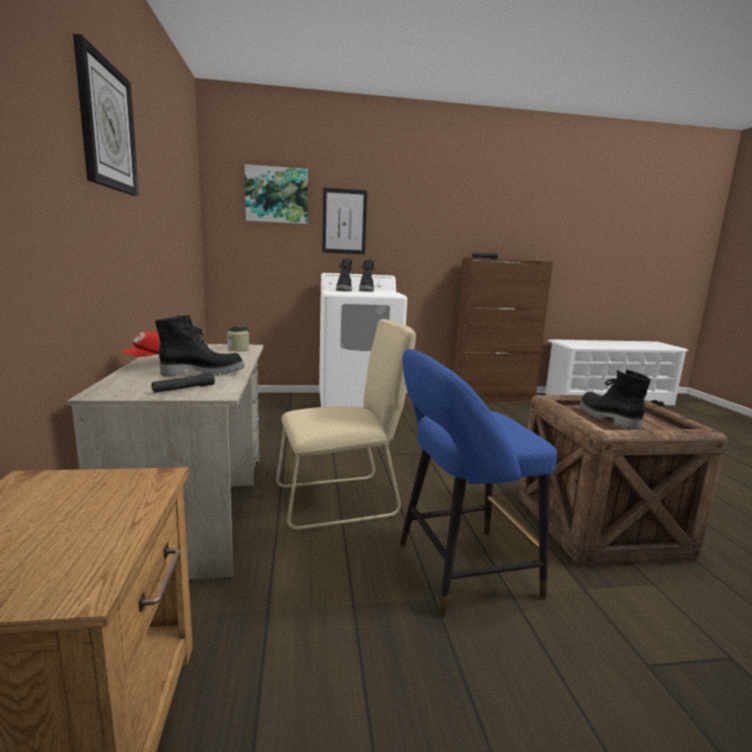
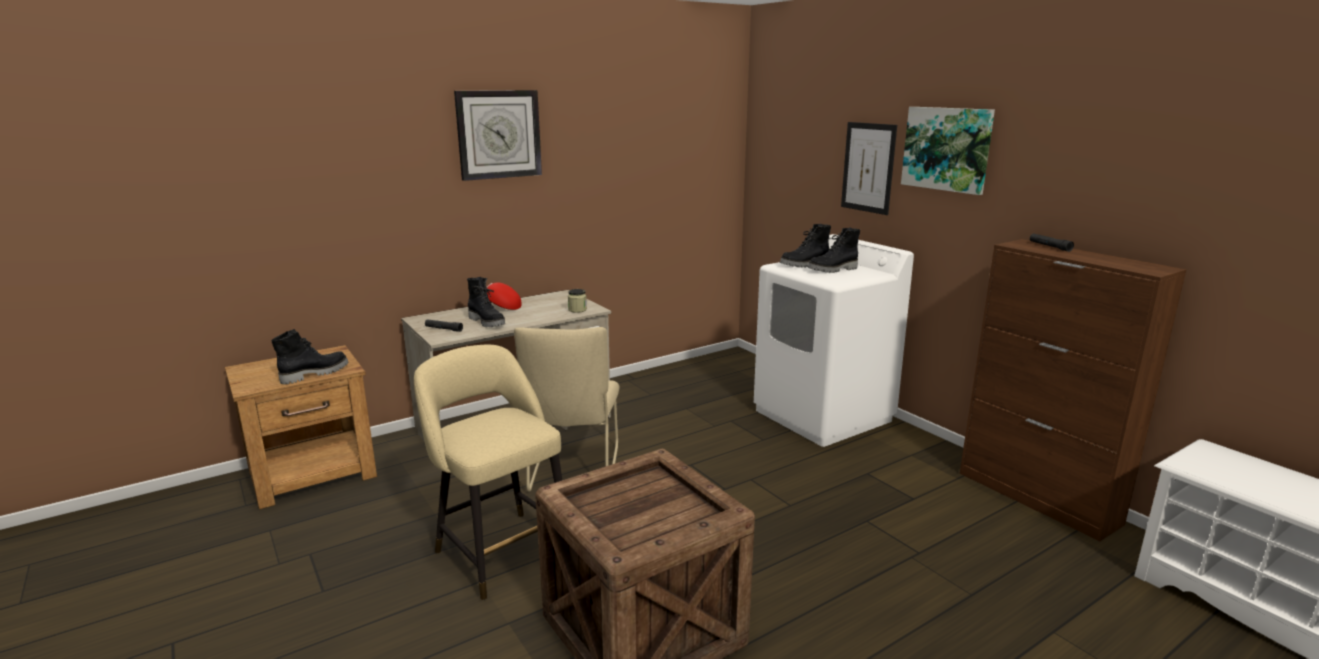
camera: 65 degrees right, 5 degrees up
(277, 195) = (804, 132): picture -> picture (947, 149)
(342, 500) = (573, 472): beige chair -> beige chair turned 45 degrees clockwise
(459, 570) = (499, 550): blue stool -> beige stool
(607, 418) = (632, 498): black boot -> black boot (314, 374)

